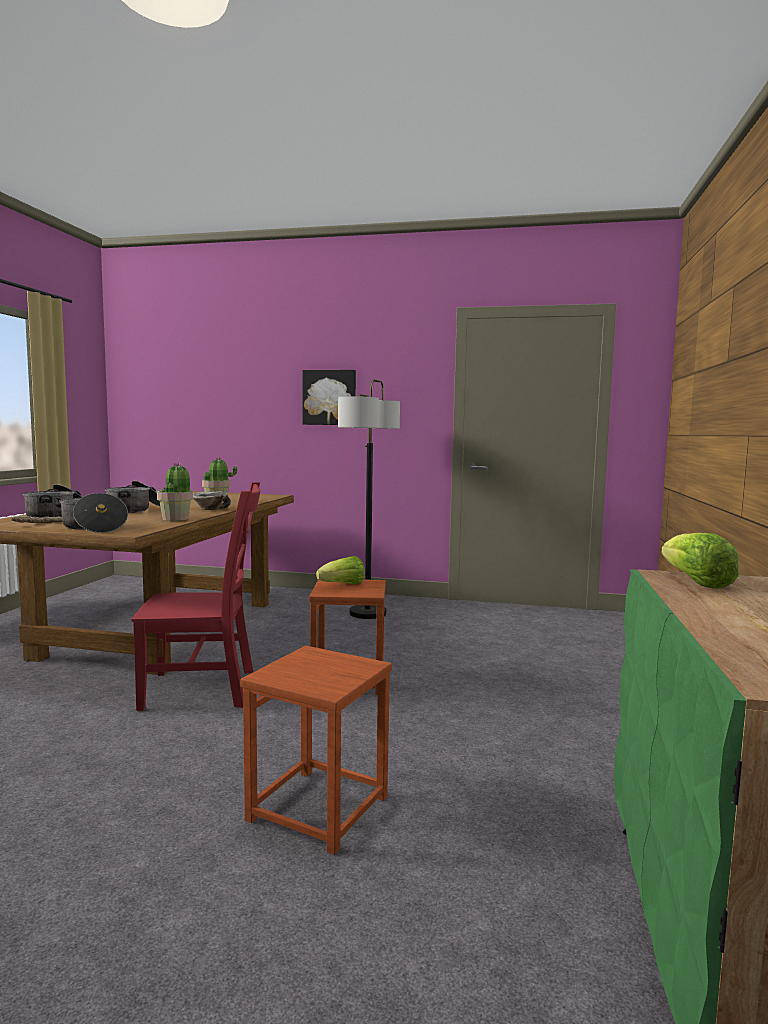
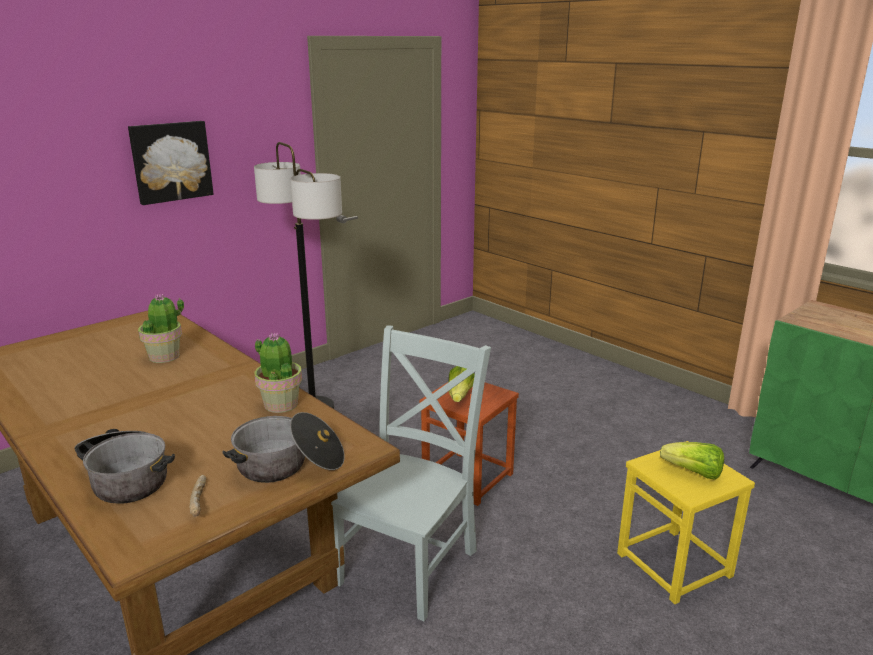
camera: 55 degrees left, 15 degrees up
(136, 509) = (152, 415): cooking pot -> none
(205, 689) = (411, 563): red chair -> grey chair
(210, 509) = (225, 371): bowl -> none
(319, 809) = (674, 564): brown stool -> yellow stool
(695, 582) = (818, 321): lettuce -> lettuce (693, 473)

